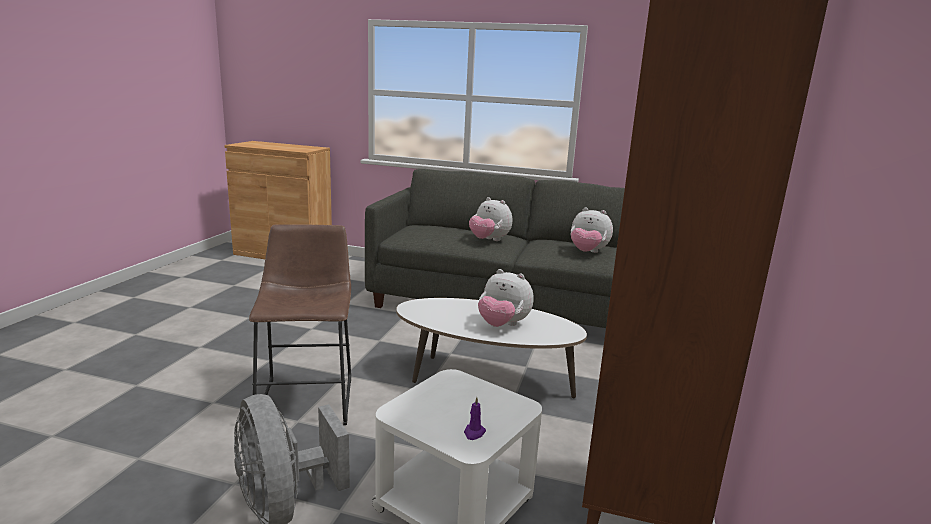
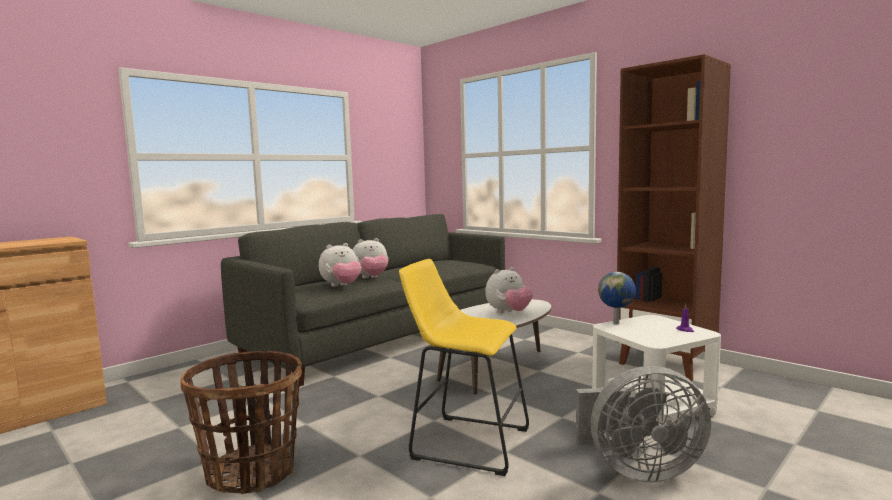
camera: 60 degrees left, 10 degrees down
(234, 333) = (252, 472): none -> basket
(308, 397) = (464, 442): brown stool -> yellow stool
(469, 382) = (617, 323): none -> globe
(587, 252) = (437, 265): plush toy -> plush toy (341, 286)

